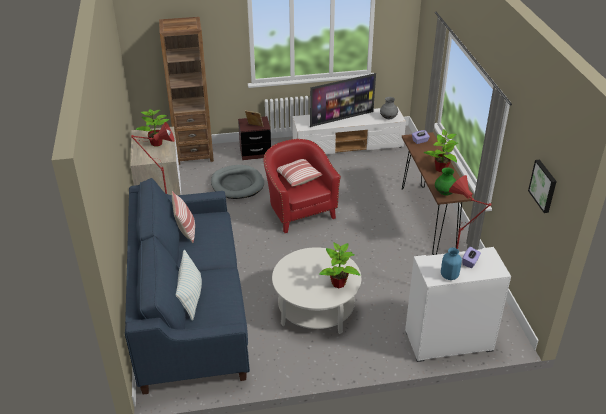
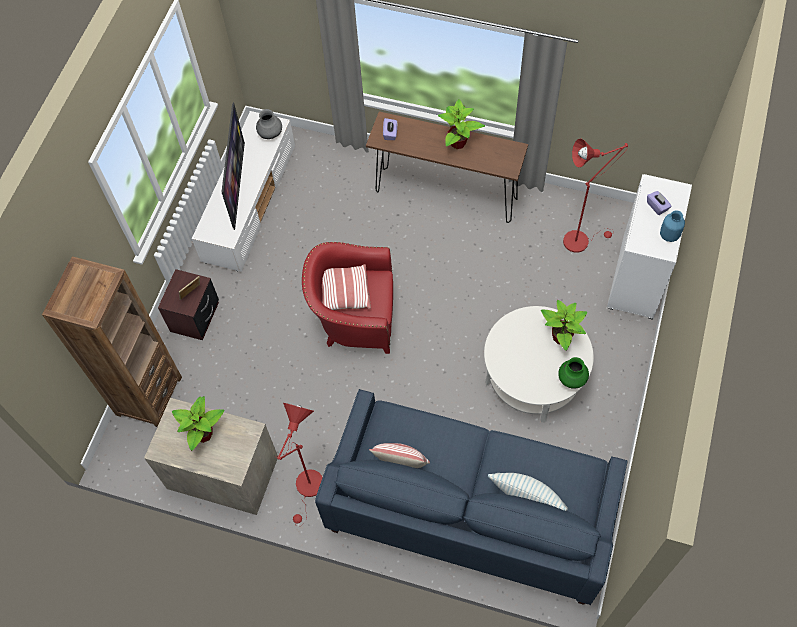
camera: 60 degrees left, 25 degrees up
(237, 184) = (255, 367): grey dog bed -> none
(445, 193) = (505, 164): green vase -> green vase (572, 379)
(544, 186) = (660, 88): picture -> none

